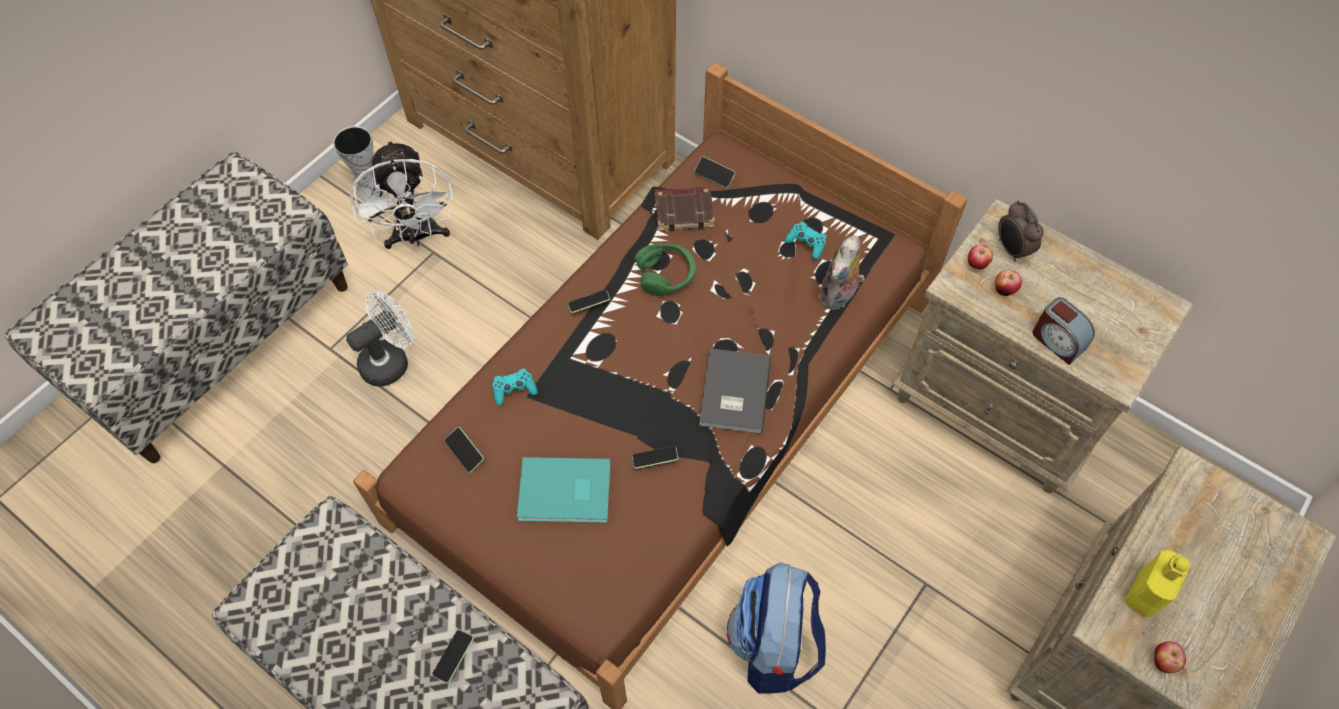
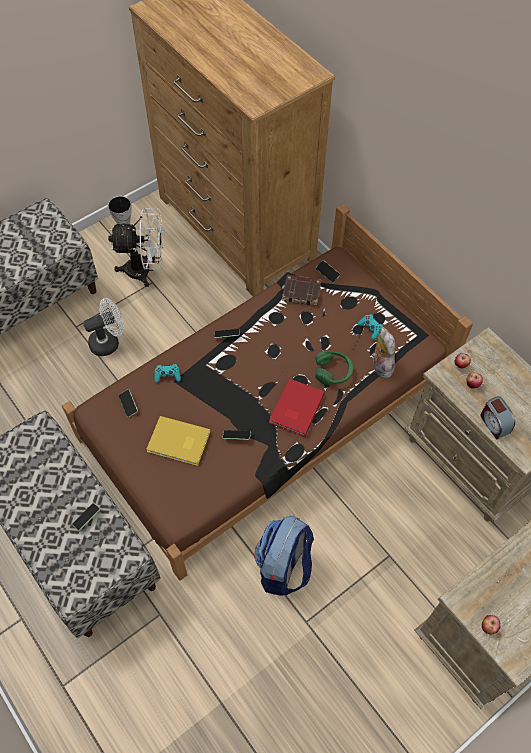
camera: 15 degrees right, 0 degrees up
(417, 236) = (145, 270): white fan -> white fan turned 90 degrees counterclockwise
(566, 493) = (179, 443): turquoise book -> yellow book
(666, 274) = (278, 328): green headphones -> green headphones (333, 371)
(732, 393) = (295, 408): grey book -> red book
(839, 296) = (380, 365): plush toy -> plush toy turned 120 degrees clockwise
(1011, 250) = (486, 361): alarm clock -> none
(1144, 594) = (491, 586): yellow bottle -> none

